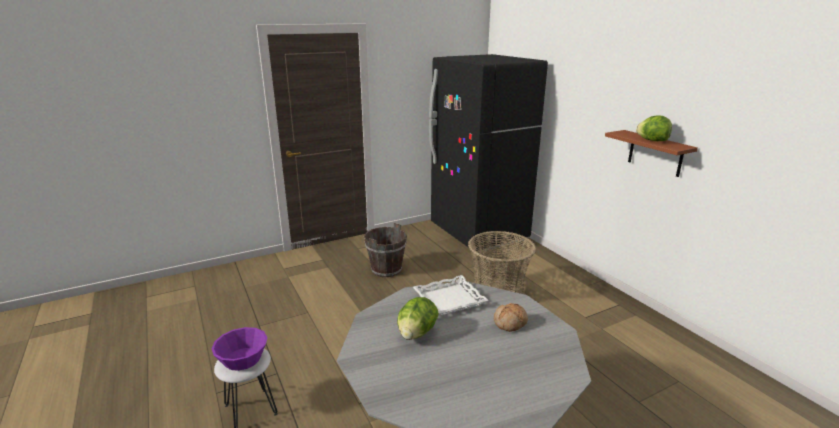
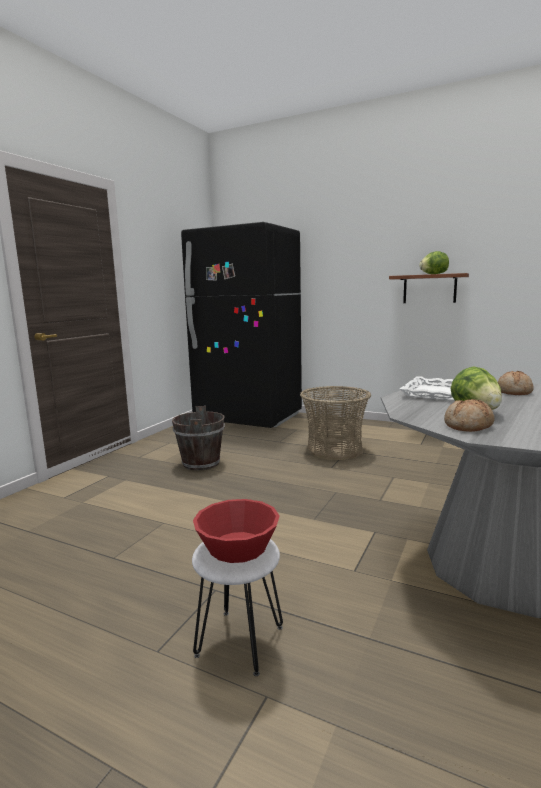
camera: 35 degrees left, 10 degrees down
(242, 358) = (238, 546): purple bowl -> red bowl
(374, 346) = (469, 426): none -> bread

